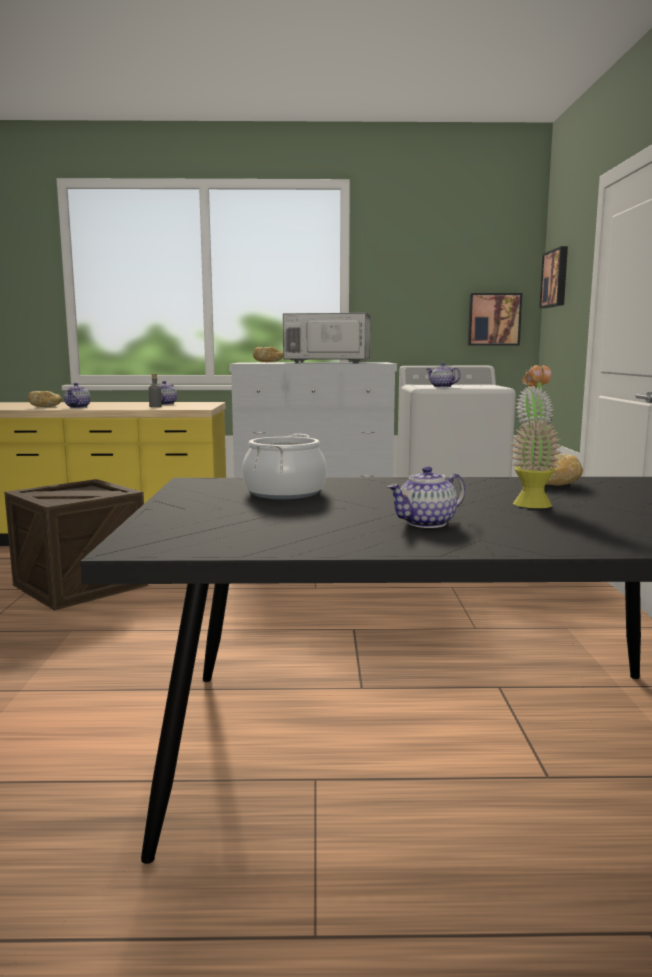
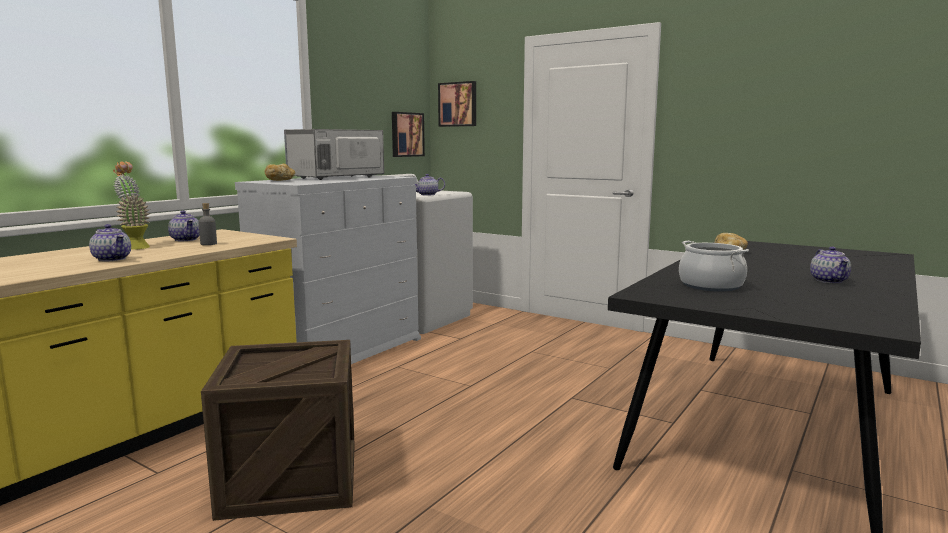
camera: 55 degrees left, 0 degrees up
(46, 407) = (58, 266): bread -> none
(530, 502) = (779, 262): potted plant -> potted plant (134, 247)

